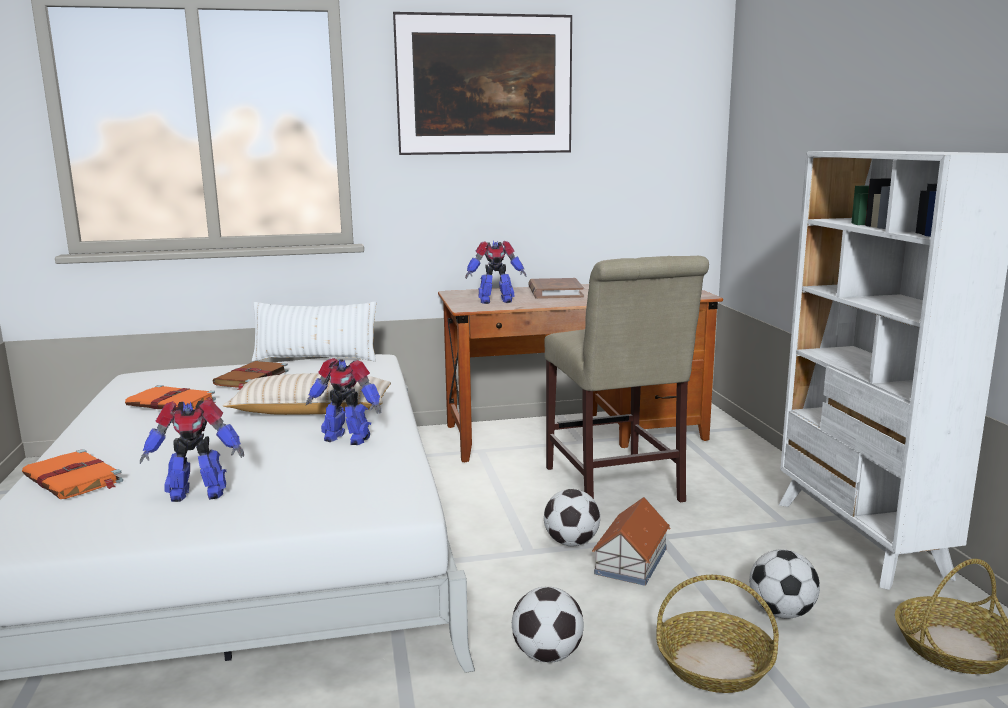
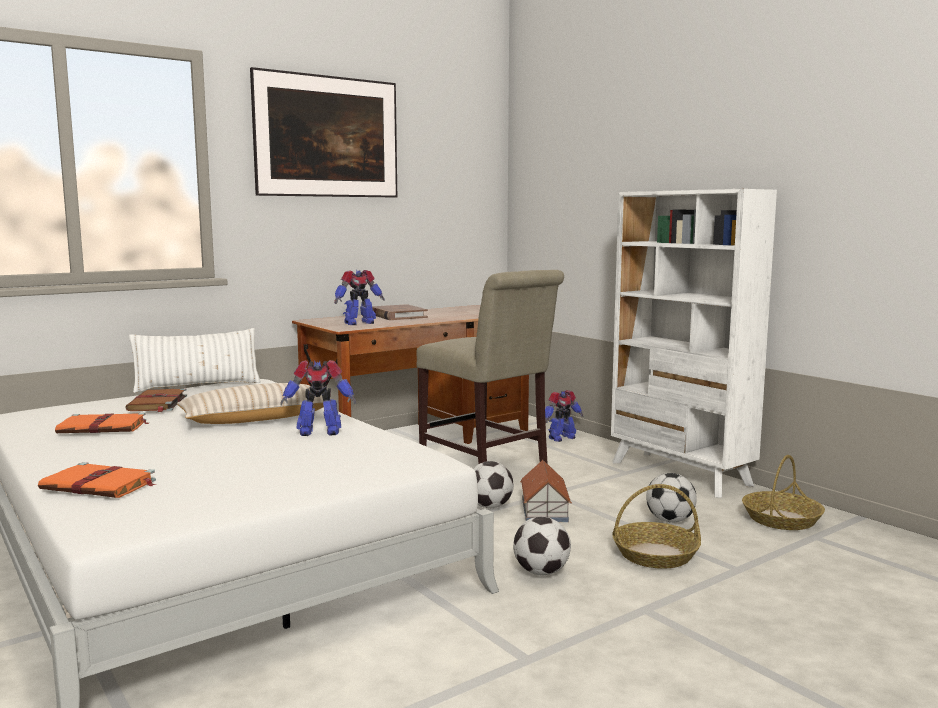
camera: 25 degrees left, 5 degrees down
(197, 493) = (244, 478): toy robot -> toy robot (561, 438)

